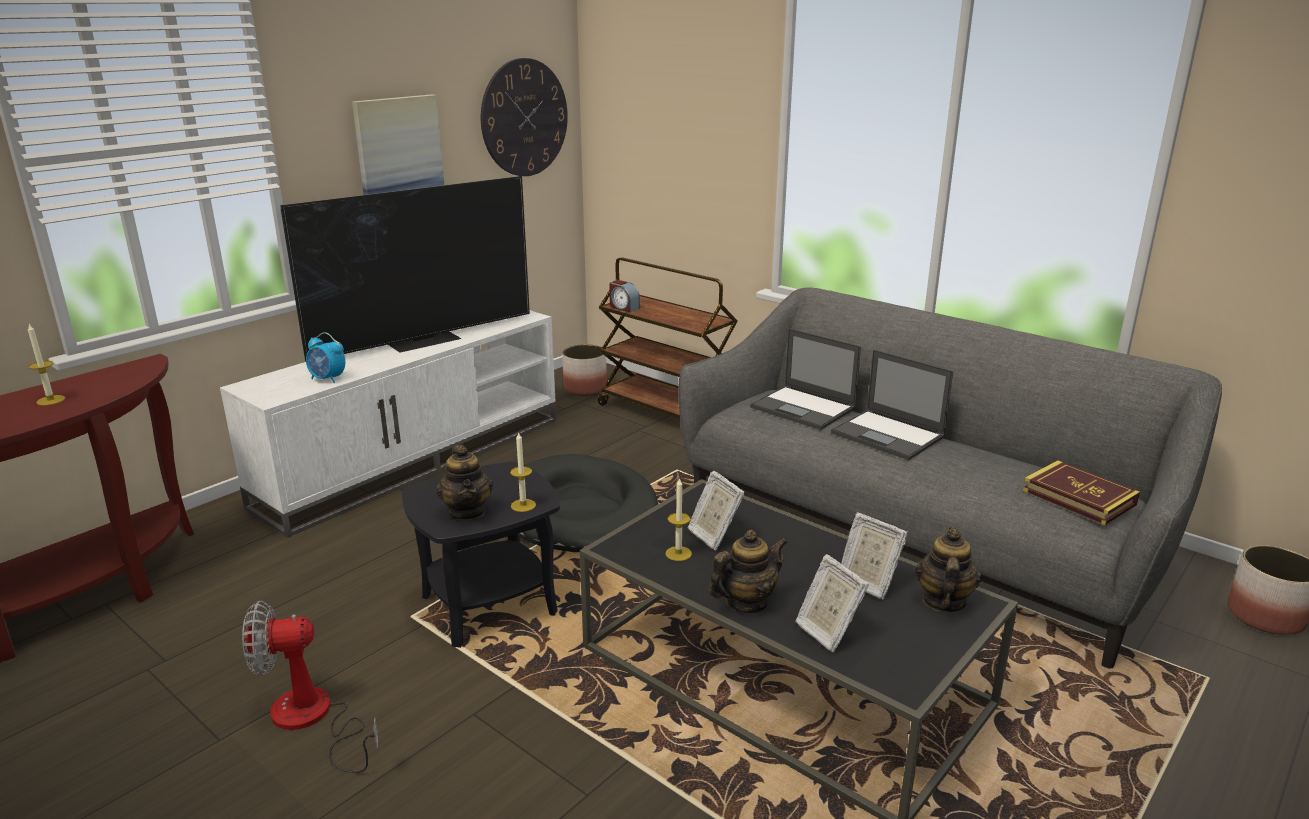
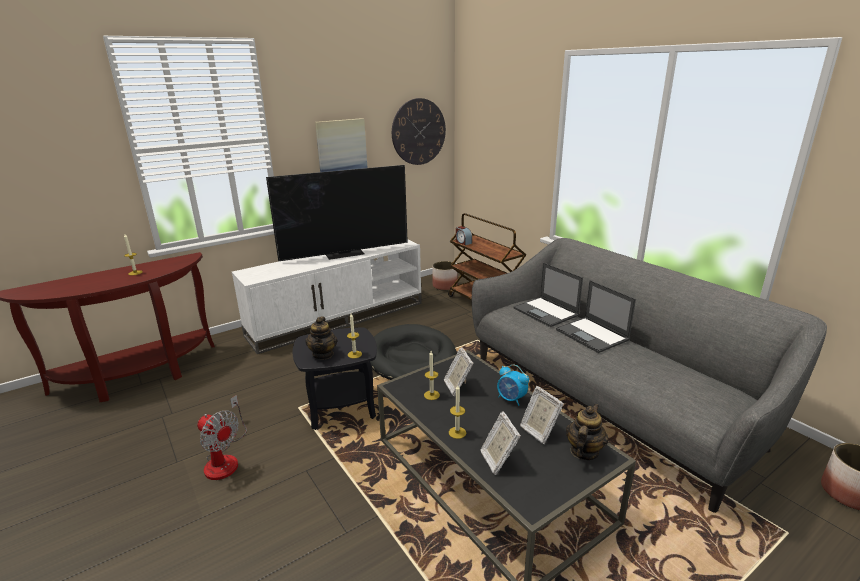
camera: 15 degrees right, 0 degrees up
(313, 720) = (225, 459): fan -> fan turned 150 degrees counterclockwise
(328, 379) = (285, 271): alarm clock -> alarm clock (511, 399)
(746, 602) = (457, 432): teapot -> candle
(1078, 497) = (706, 393): book -> none

